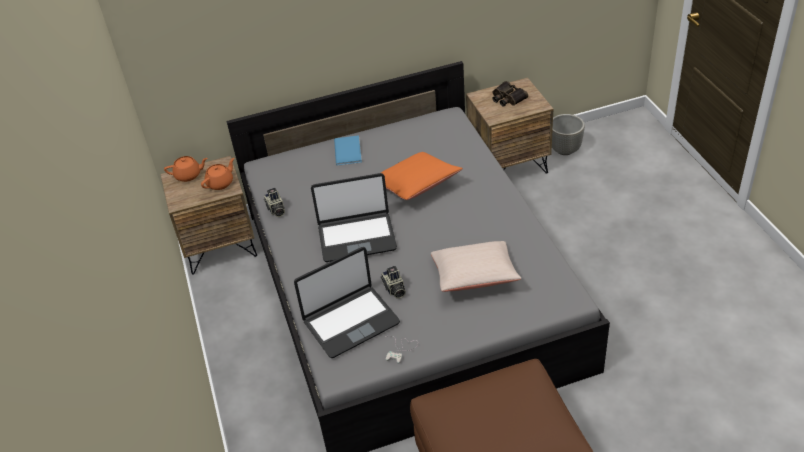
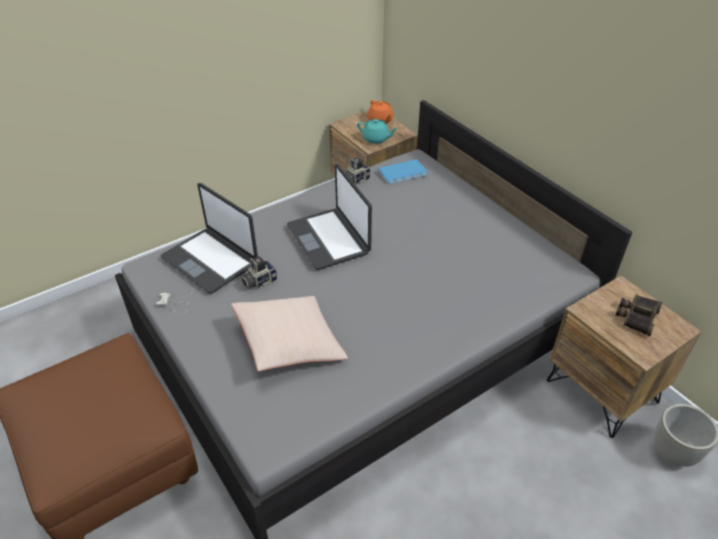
camera: 70 degrees right, 0 degrees up
(220, 183) = (376, 139): orange teapot -> turquoise teapot
(349, 150) = (464, 206): blue book -> blue book (404, 172)
(416, 186) = (427, 267): orange pillow -> none

